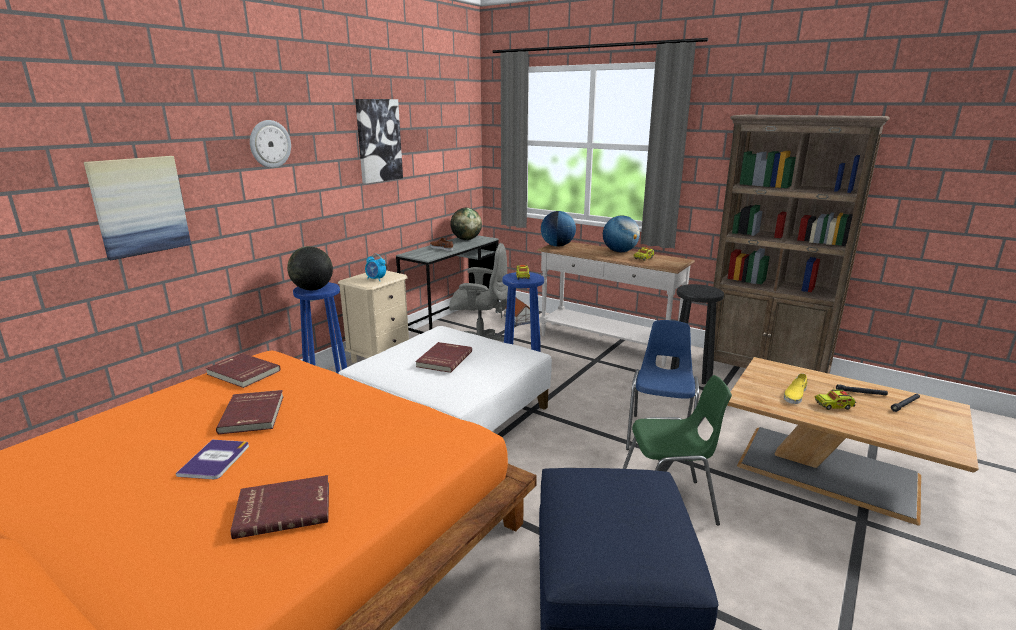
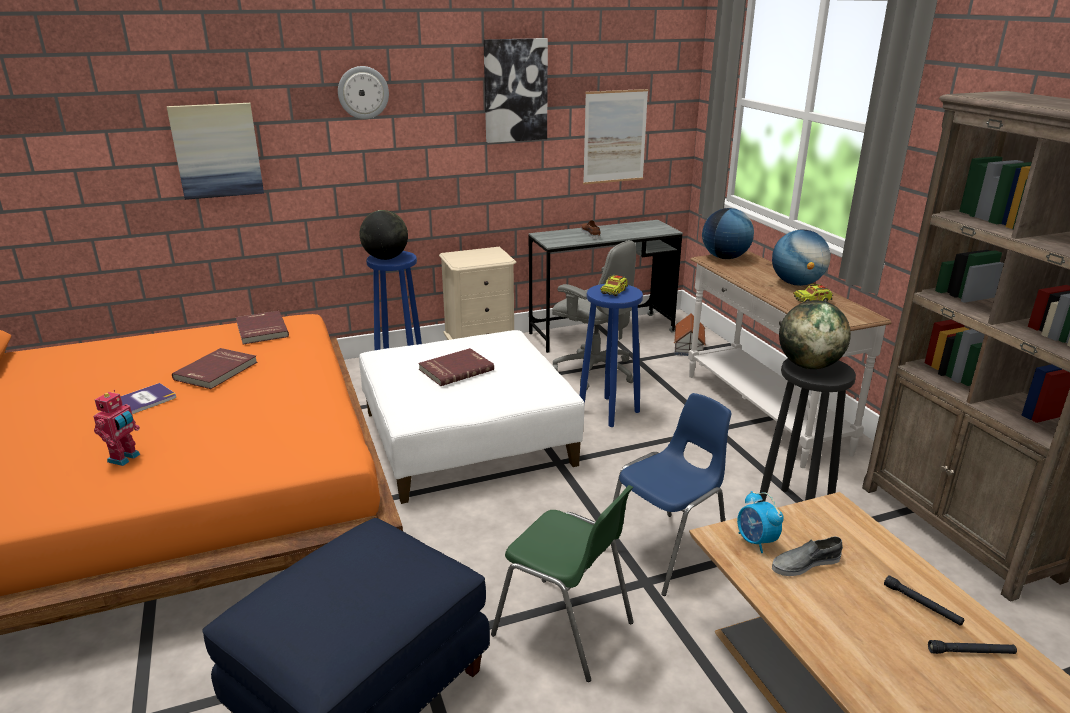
camera: 35 degrees right, 5 degrees up
(284, 508) = (125, 458): red book -> toy robot
(376, 279) = (475, 259): alarm clock -> alarm clock (756, 541)
(440, 174) = (615, 137): none -> picture
(466, 239) = (639, 227): globe -> globe (808, 365)
(795, 394) = (805, 563): yellow shoe -> grey shoe
(834, 406) = (839, 602): toy truck -> none

